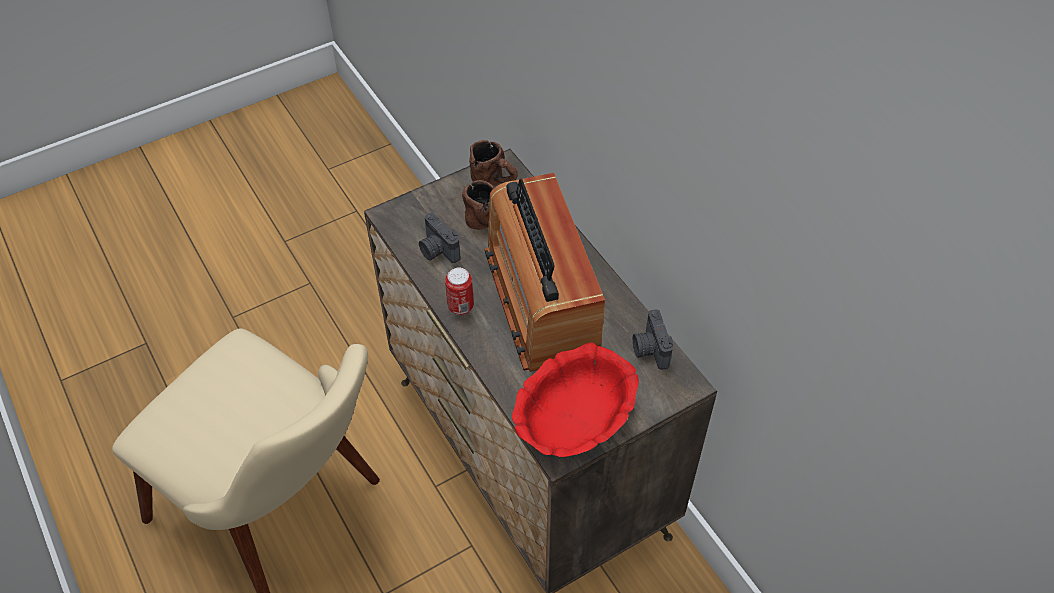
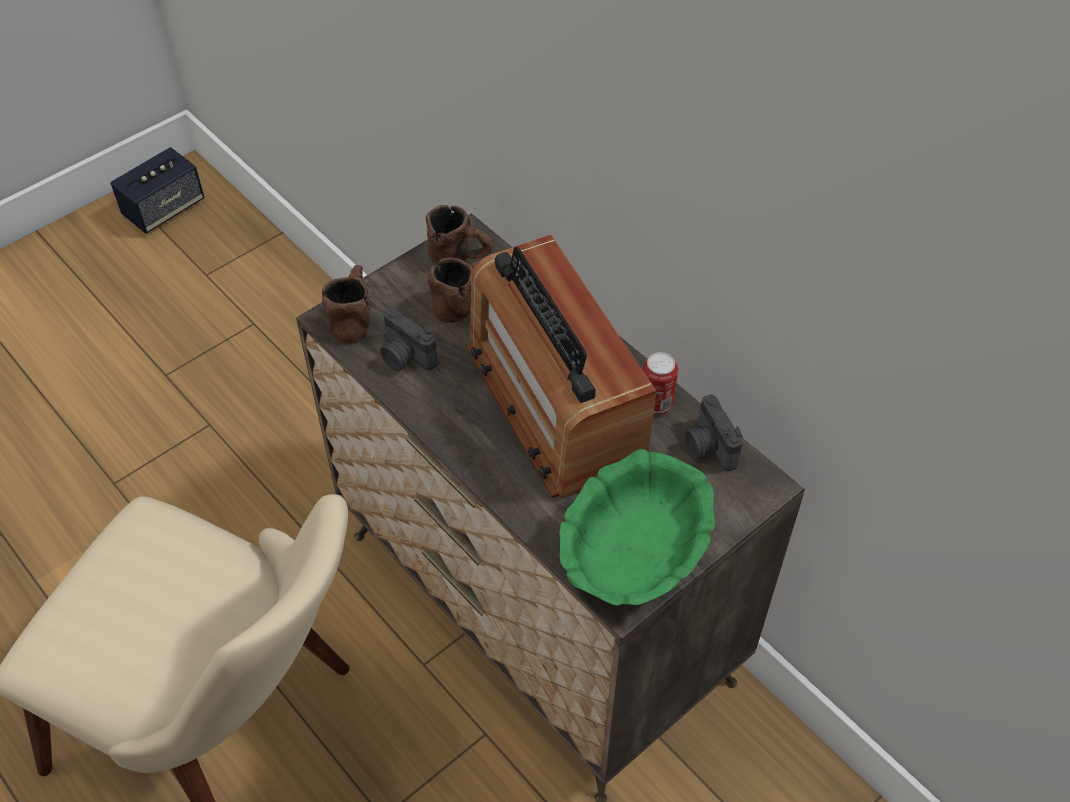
camera: 10 degrees left, 0 degrees up
(306, 115) = (164, 209): none -> speaker
(405, 216) = (353, 317): none -> brown mug
(460, 306) = (451, 426): can -> can (656, 404)
(574, 425) = (634, 560): red bowl -> green bowl

